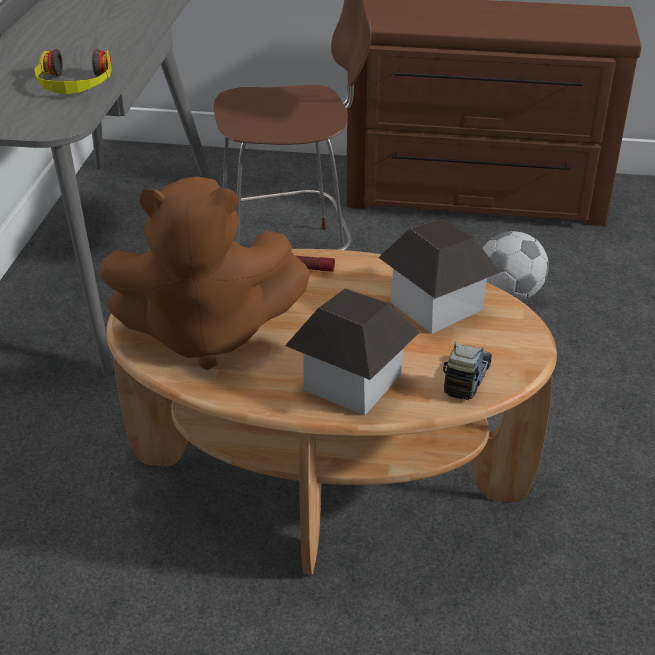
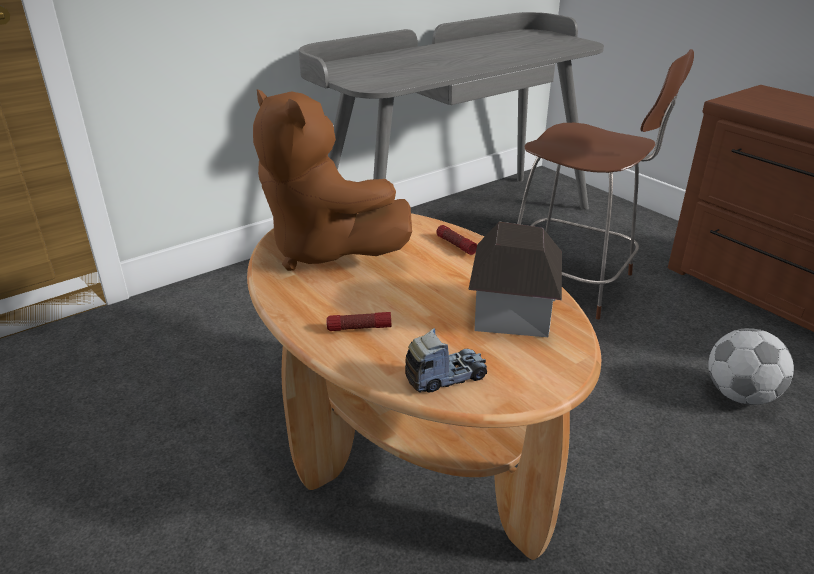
camera: 45 degrees right, 5 degrees down
(74, 84) = (426, 71): headphones -> none
(352, 381) = (359, 328): toy house -> flashlight

